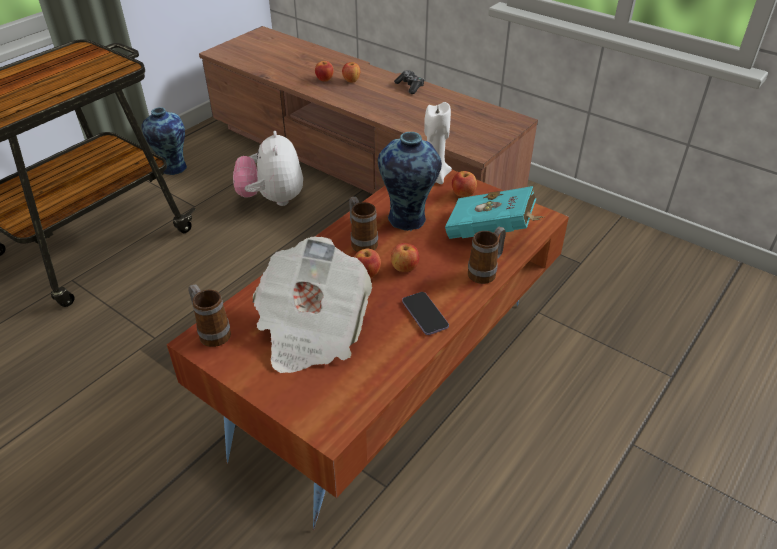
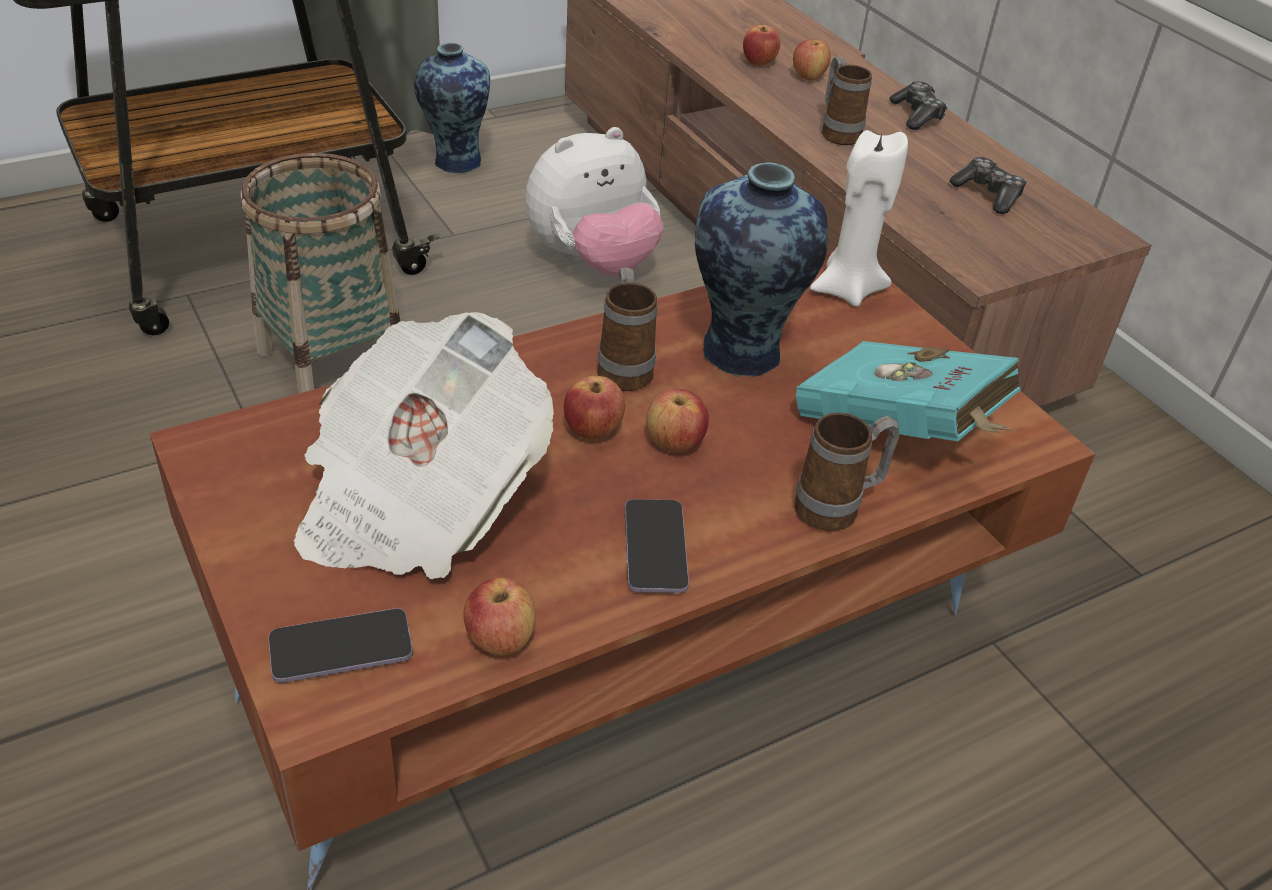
camera: 20 degrees right, 0 degrees up
(172, 288) = (332, 361): none -> basket
(211, 332) = (238, 439): mug -> mug (837, 132)
(272, 199) = (592, 262): plush toy -> plush toy turned 135 degrees counterclockwise
(323, 403) = (341, 648): none -> phone
(461, 116) = (988, 195): none -> game controller
(463, 194) = (888, 339): apple -> apple (499, 640)

